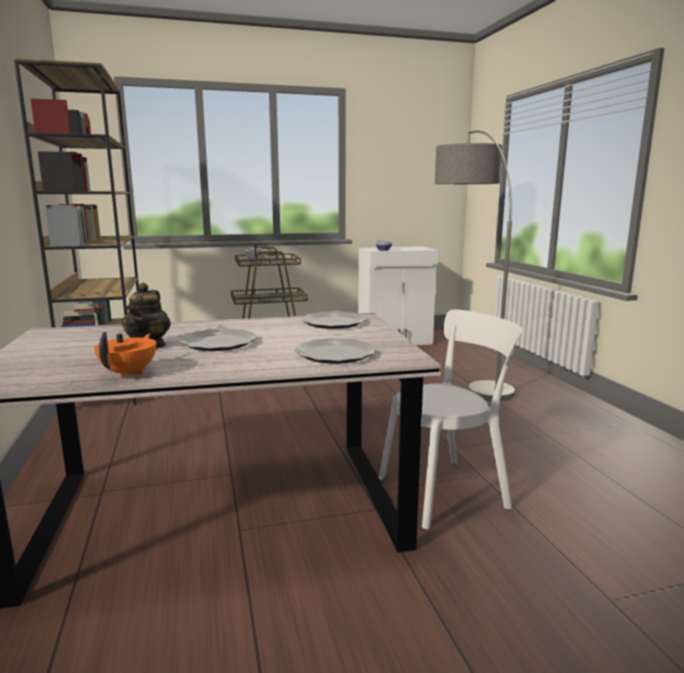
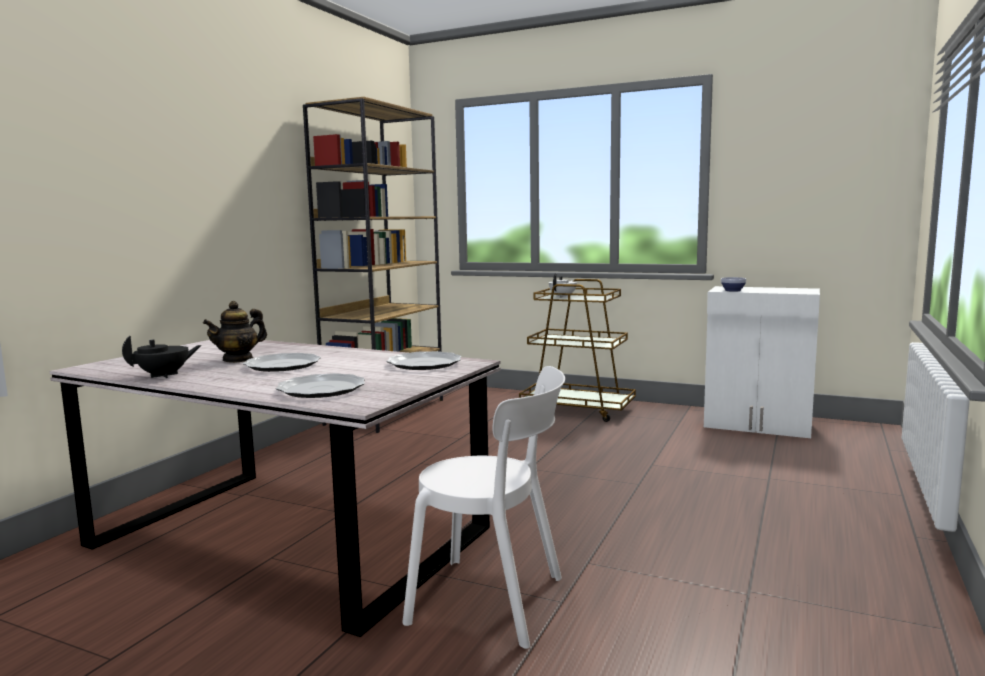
camera: 40 degrees right, 5 degrees down
(130, 373) = (164, 375): orange teapot -> black teapot
(466, 375) = (781, 488): floor lamp -> none

